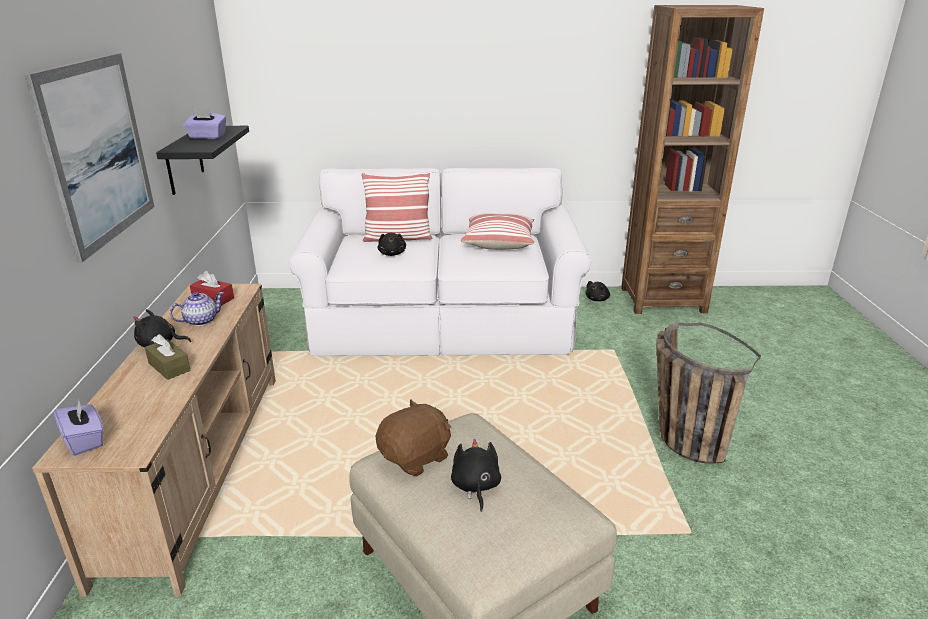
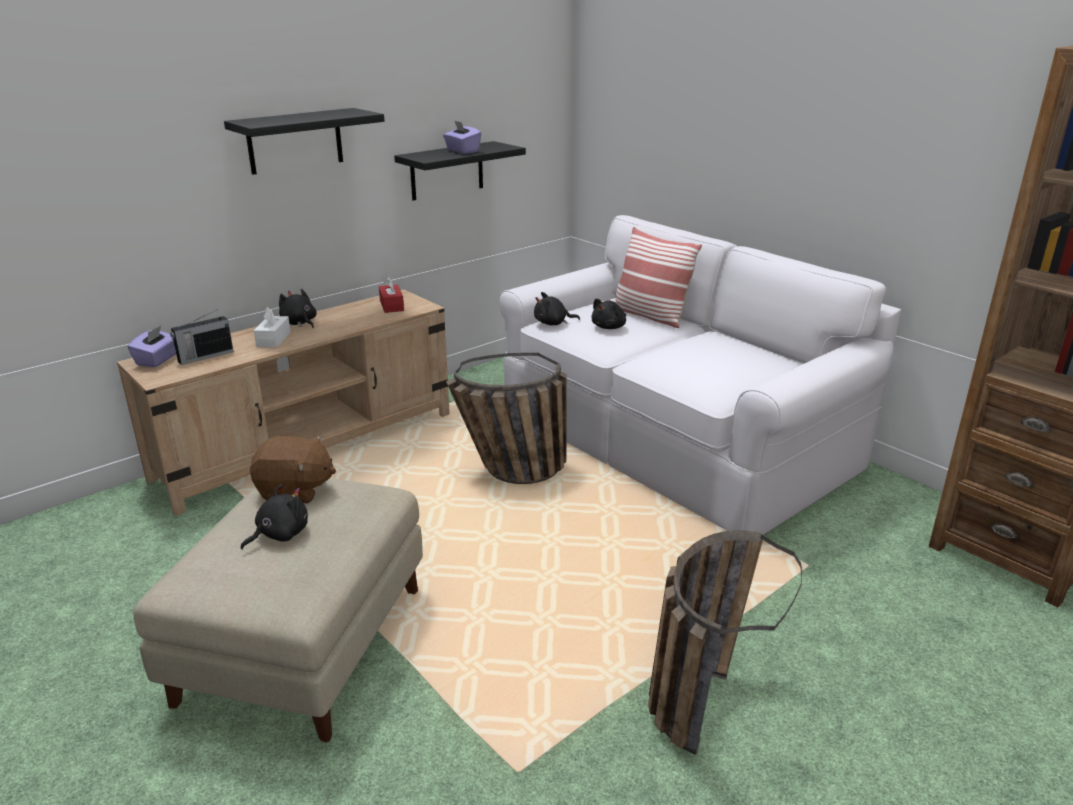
camera: 50 degrees right, 0 degrees up
(97, 151) = (295, 141): picture -> black shelf
(133, 412) = (204, 356): none -> radio
(169, 367) = (273, 339): brown tissue box -> white tissue box
(200, 321) = (351, 317): teapot -> none
(392, 393) = (509, 473): none -> basket
(498, 242) = (741, 358): pillow -> none
(597, 299) = (907, 504): black plush toy -> black plush toy (553, 323)

